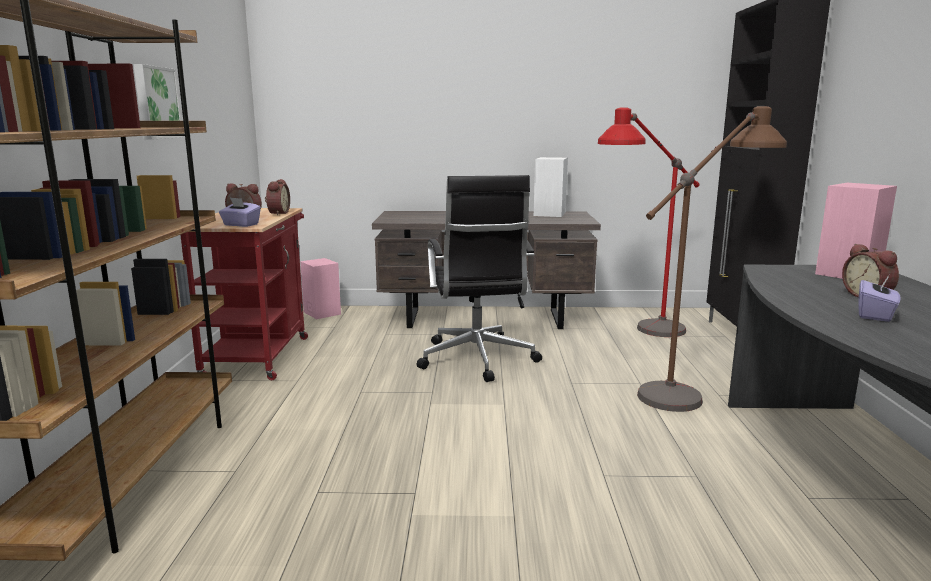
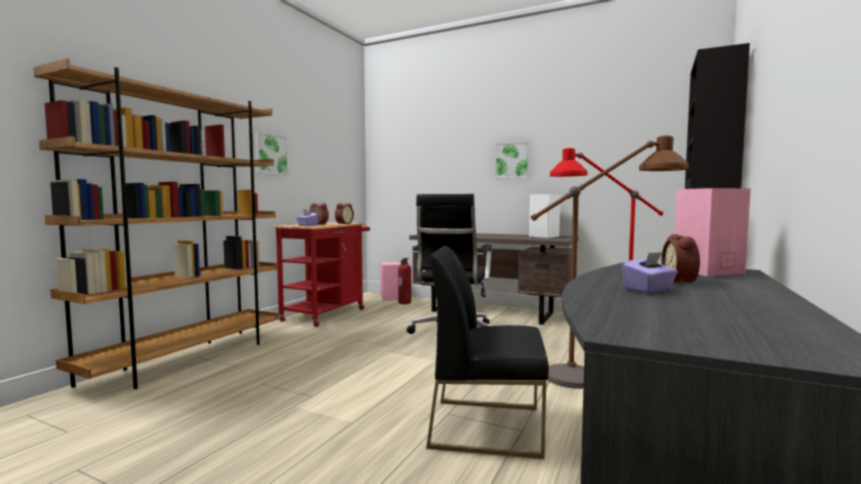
camera: 25 degrees right, 10 degrees down
(352, 318) = (405, 302): none -> fire extinguisher
(499, 108) = (512, 160): none -> picture
(661, 481) = (487, 426): none -> black chair

